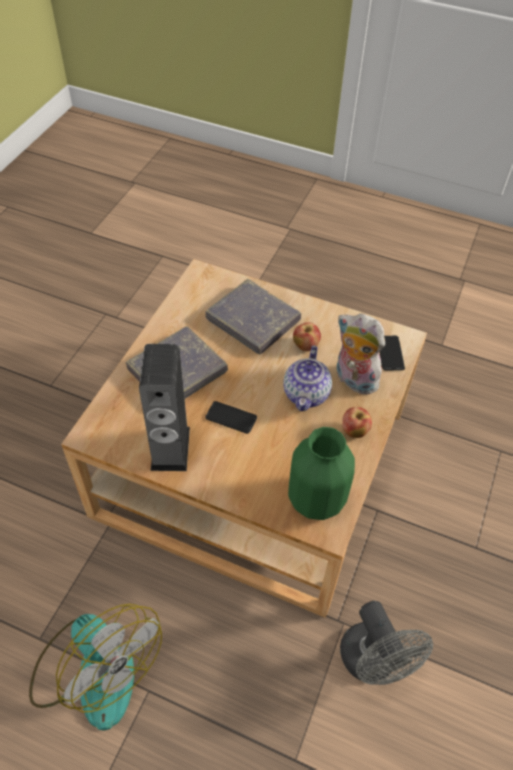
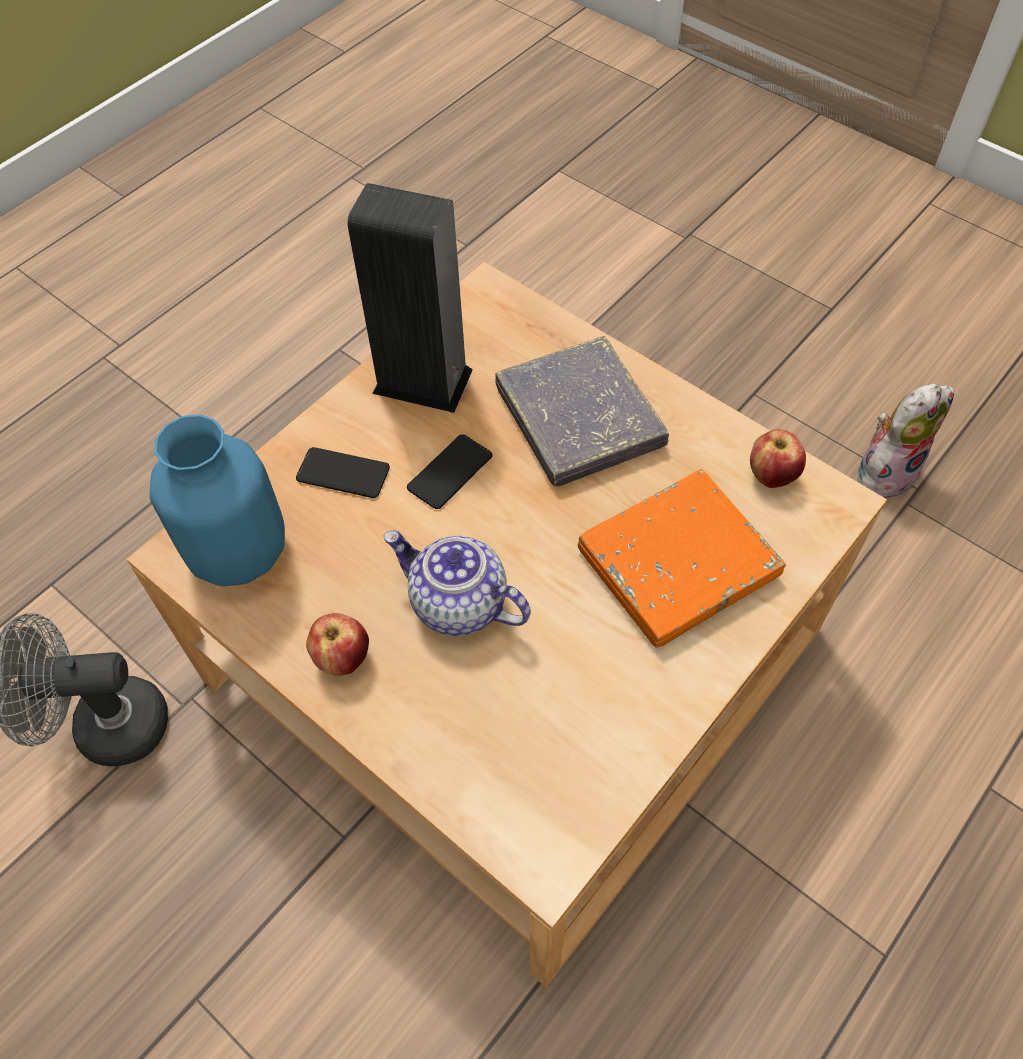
camera: 110 degrees right, 5 degrees up
(95, 669) = (273, 397): fan -> none
(253, 320) = (677, 563): grey book -> orange book
(305, 346) = (581, 639): apple -> apple (772, 475)
(315, 498) = (240, 551): green vase -> blue vase
(353, 380) = (463, 701): plush toy -> plush toy (885, 471)
(390, 353) = (511, 807): phone -> phone (343, 473)

